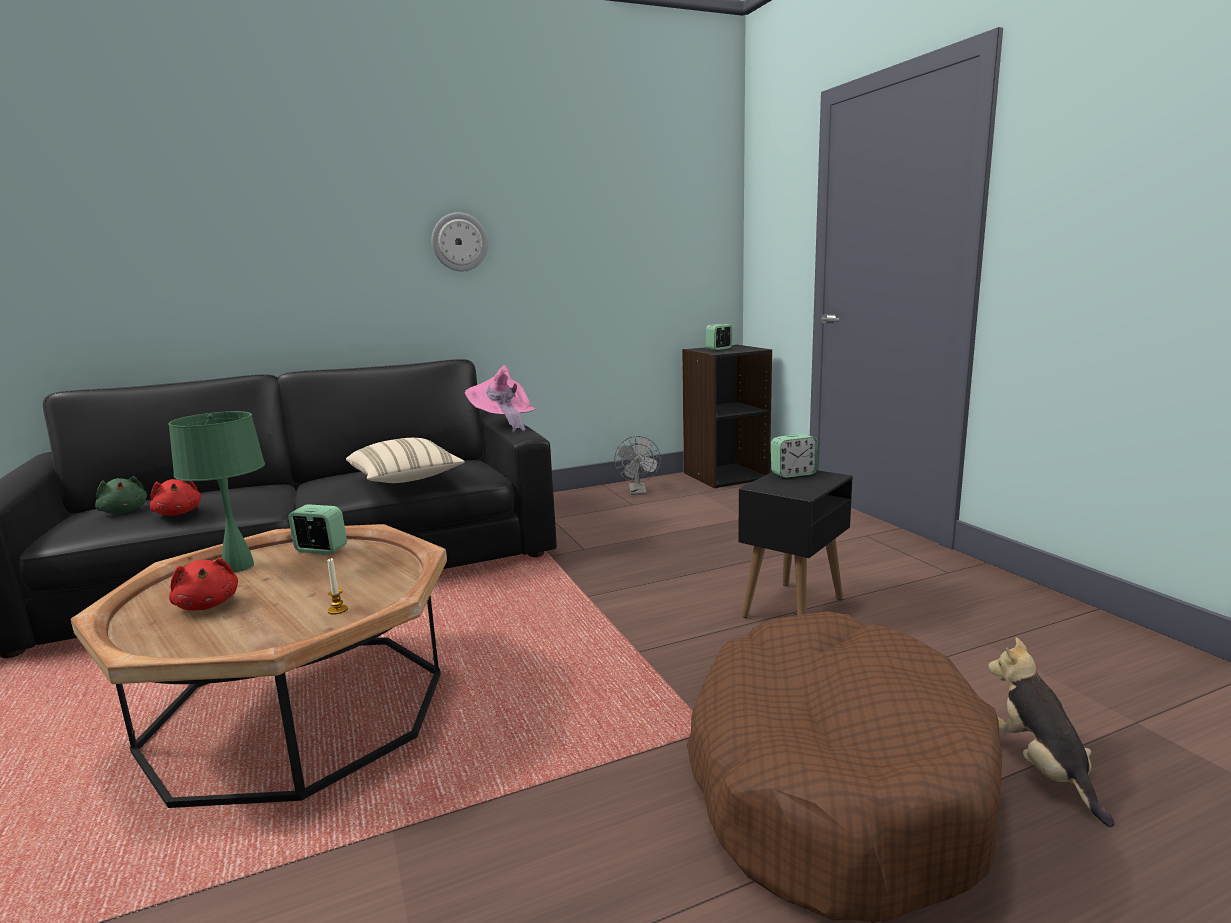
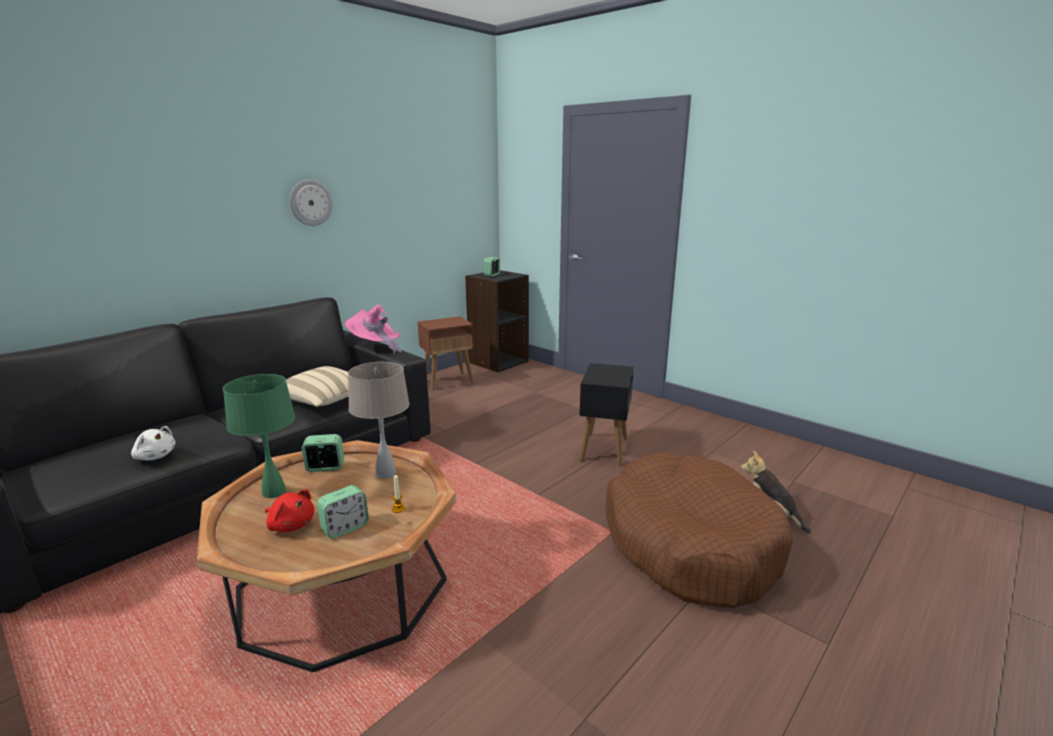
camera: 25 degrees left, 5 degrees up
(124, 511) = (92, 462): green plush toy -> none
(178, 513) = (155, 456): red plush toy -> white plush toy
(376, 566) = (385, 473): none -> beige table lamp
(638, 492) = (448, 381): grey fan -> brown side table
(793, 474) = (601, 369): alarm clock -> alarm clock (345, 527)

